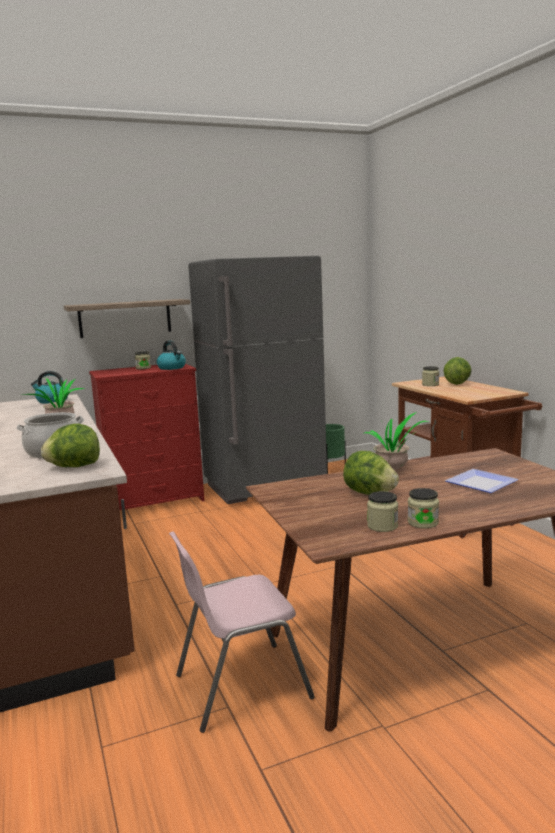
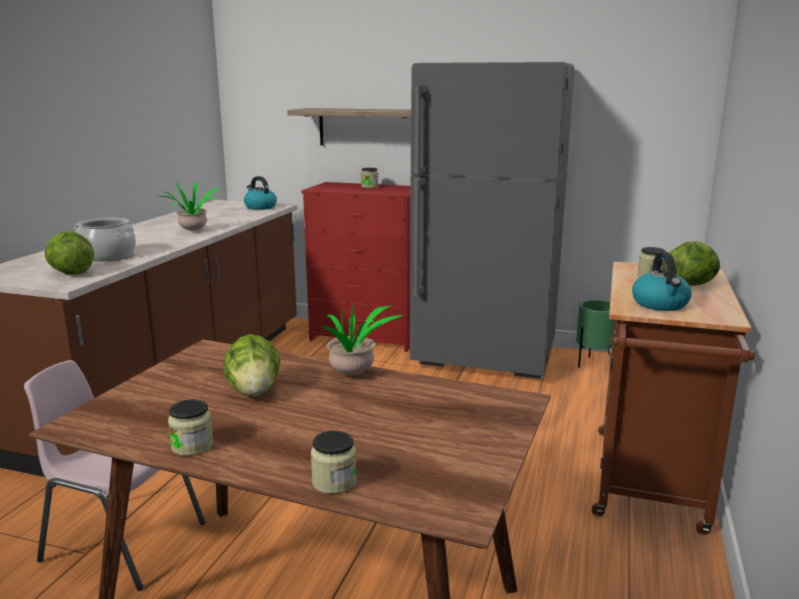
camera: 40 degrees right, 5 degrees up
(172, 368) = (389, 191): kettle -> kettle (660, 304)
(382, 526) = (157, 430): jar -> jar (334, 482)
(480, 483) = (383, 431): plate -> none

